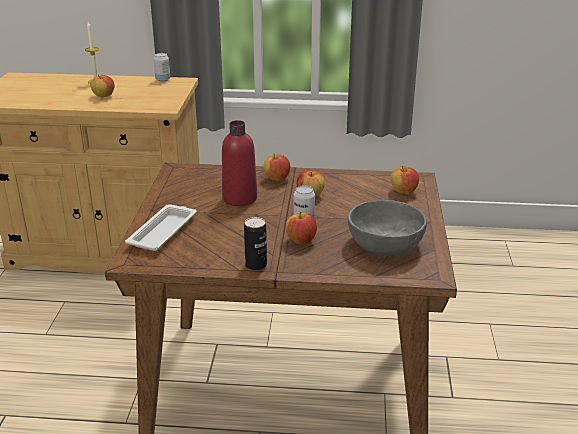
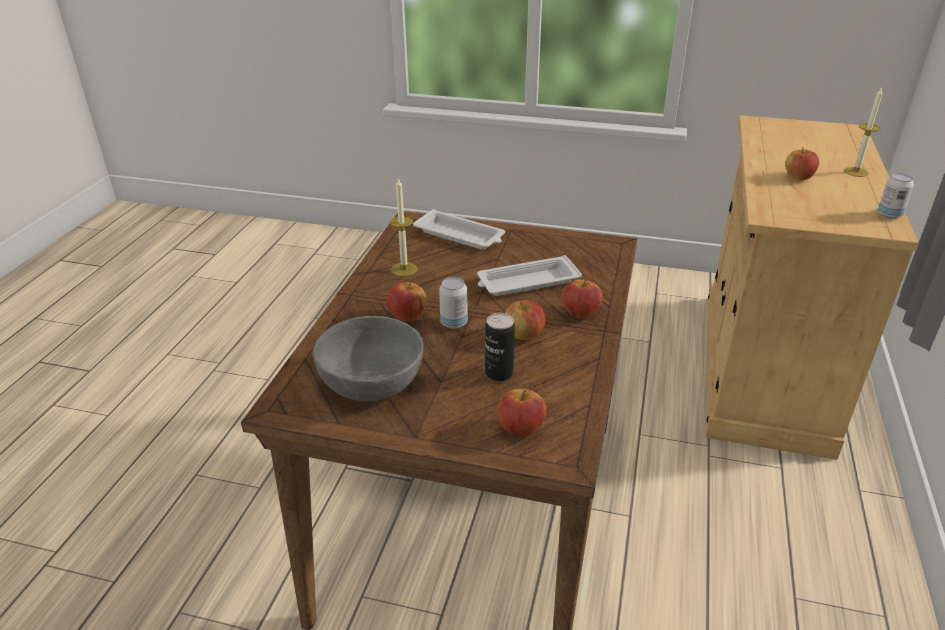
camera: 100 degrees right, 5 degrees up
(228, 251) = (404, 269): none -> candle
(239, 198) = (526, 282): red bottle -> white tray
(256, 265) = (369, 283): can -> can (499, 373)

